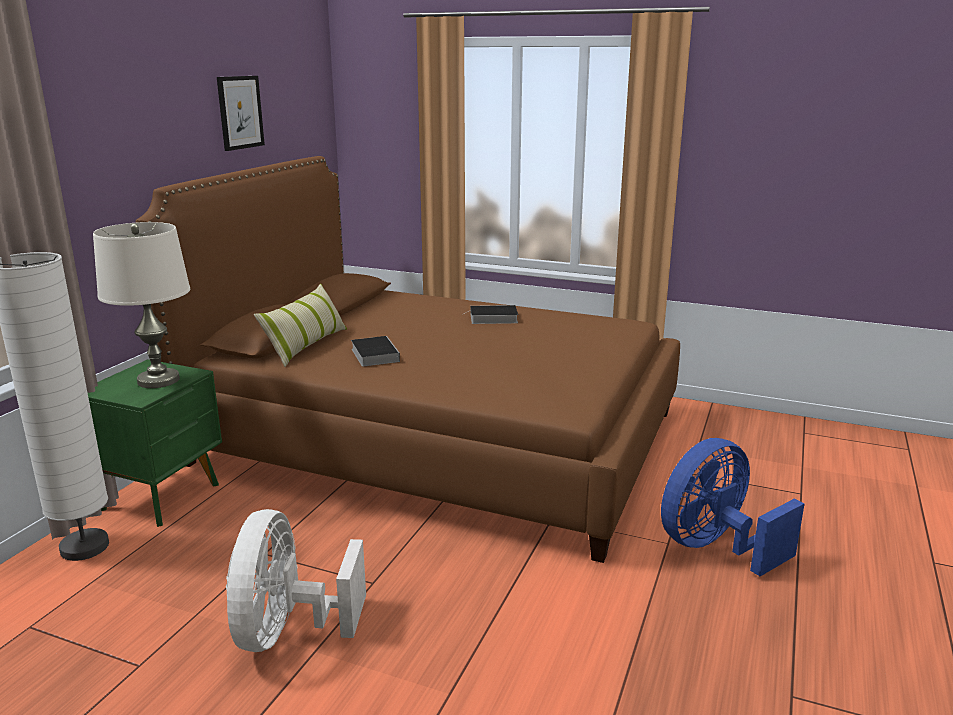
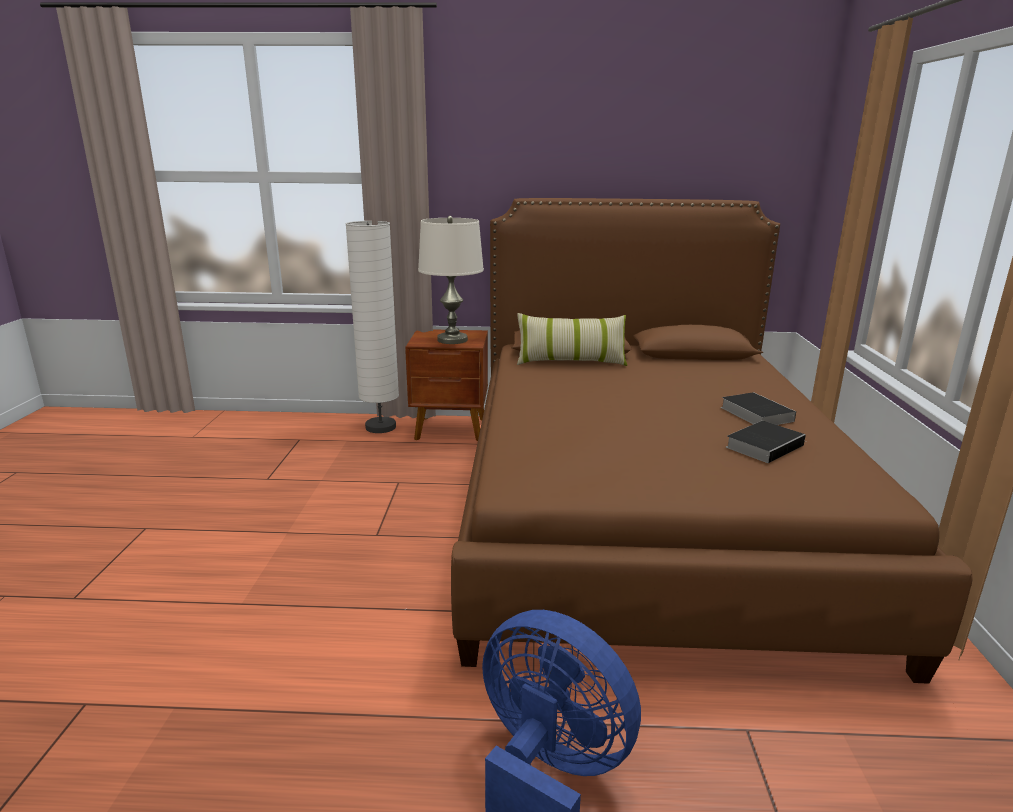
camera: 70 degrees right, 0 degrees up
(163, 496) = (452, 429): green nightstand -> brown nightstand
(240, 112) = (654, 146): picture -> none
(288, 631) = (308, 516): white fan -> none
(374, 354) = (576, 384): book -> book (765, 445)

